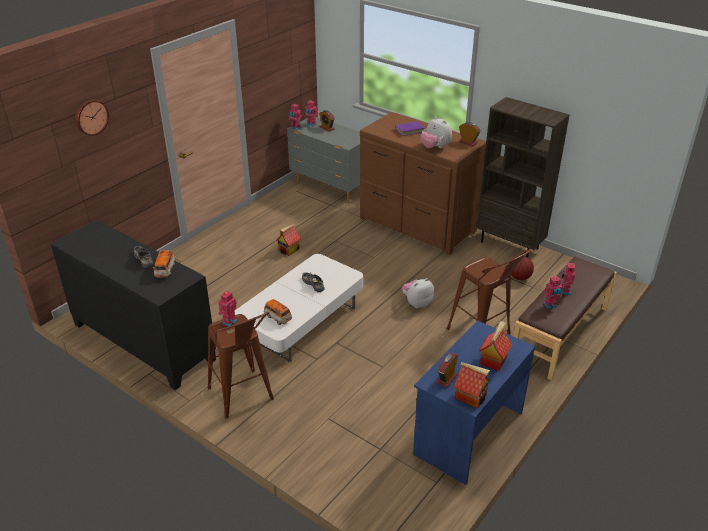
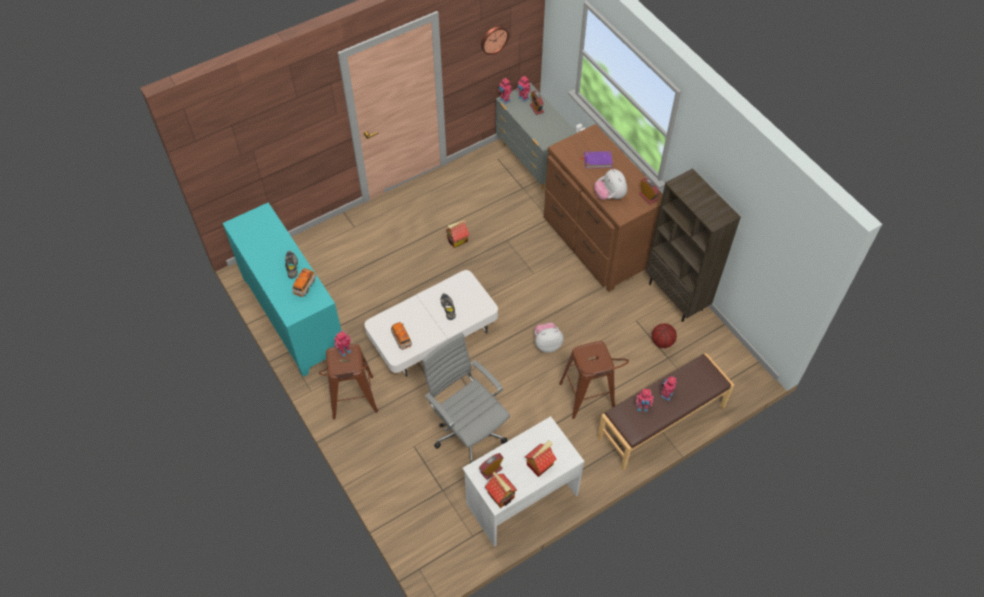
camera: 20 degrees right, 20 degrees up
(91, 117) = (271, 116): wall clock -> wall clock (493, 39)
(142, 342) = (292, 315): black cabinet -> turquoise cabinet
(378, 390) = (467, 431): none -> grey office chair
(467, 432) = (521, 498): blue desk -> white desk

